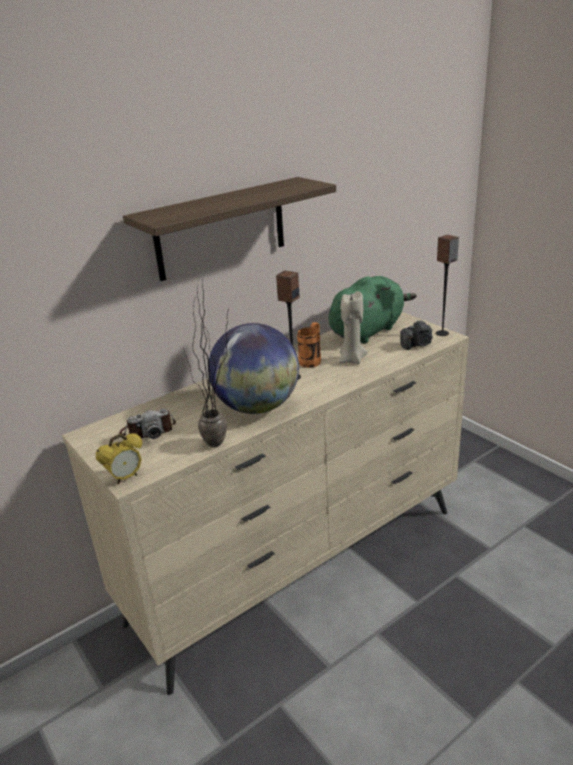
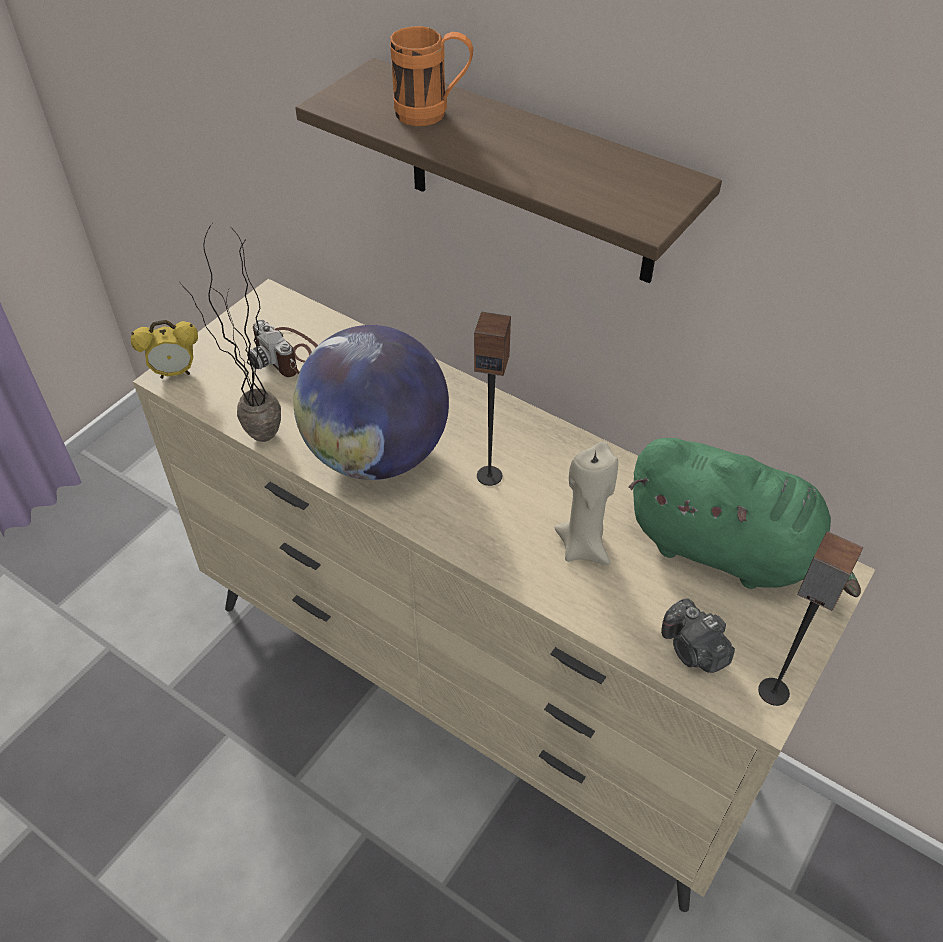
camera: 70 degrees right, 20 degrees up
(125, 478) = (175, 373): alarm clock -> alarm clock turned 45 degrees counterclockwise
(312, 360) = (562, 487): orange mug -> orange mug (433, 114)

